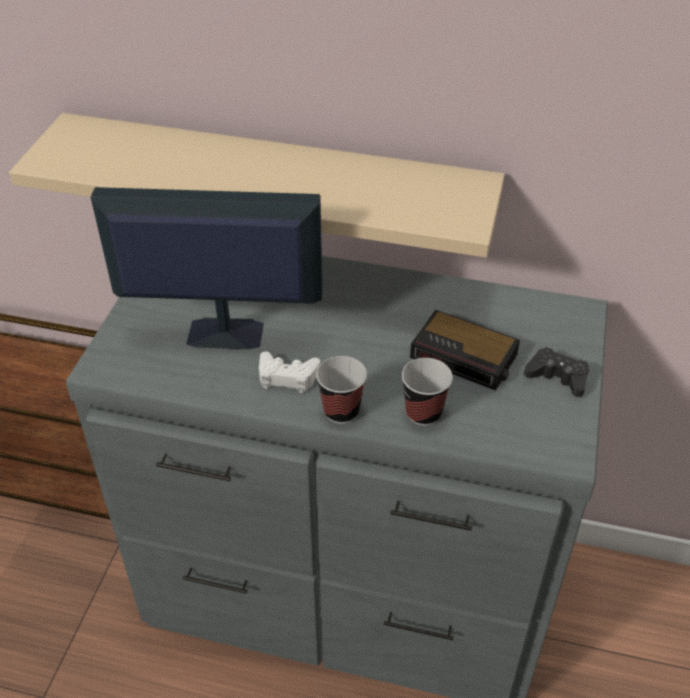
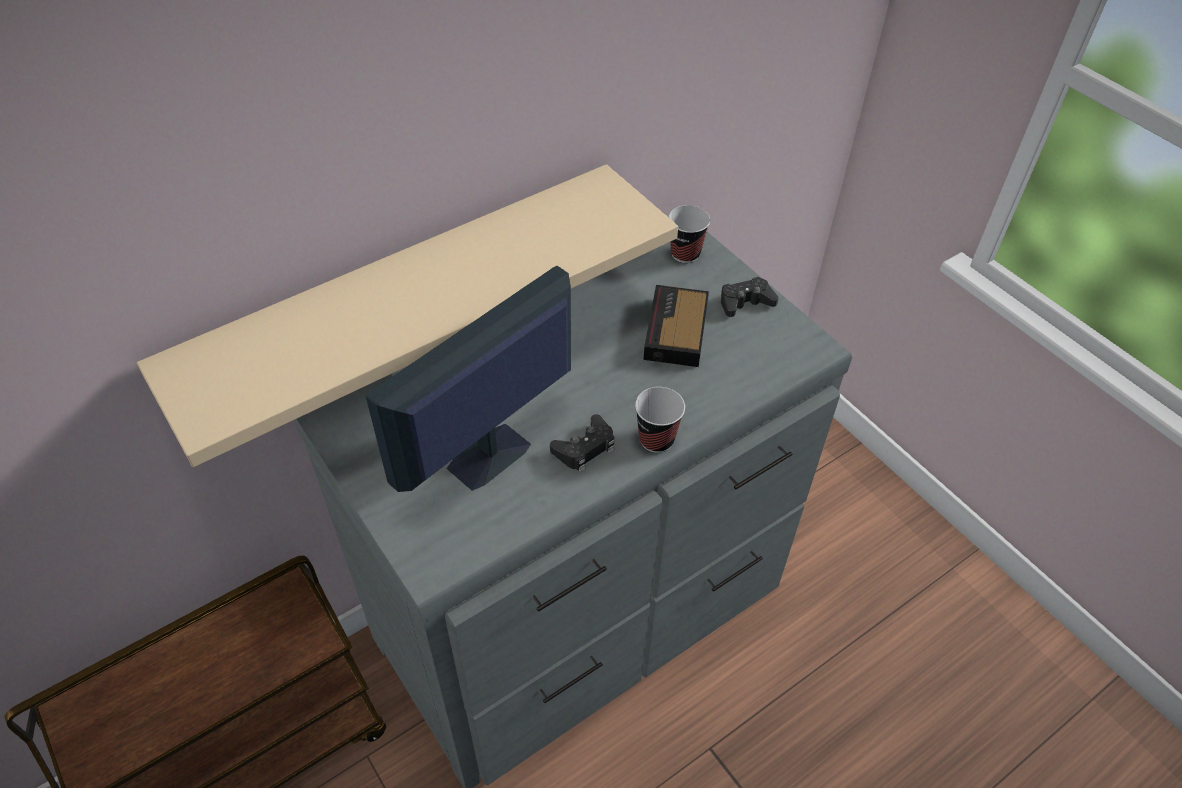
camera: 50 degrees left, 5 degrees up
(287, 377) = (585, 448): white game controller -> black game controller
(423, 413) = (706, 394): cup -> cup (685, 254)
(466, 356) = (675, 333): alarm clock -> alarm clock turned 120 degrees clockwise

